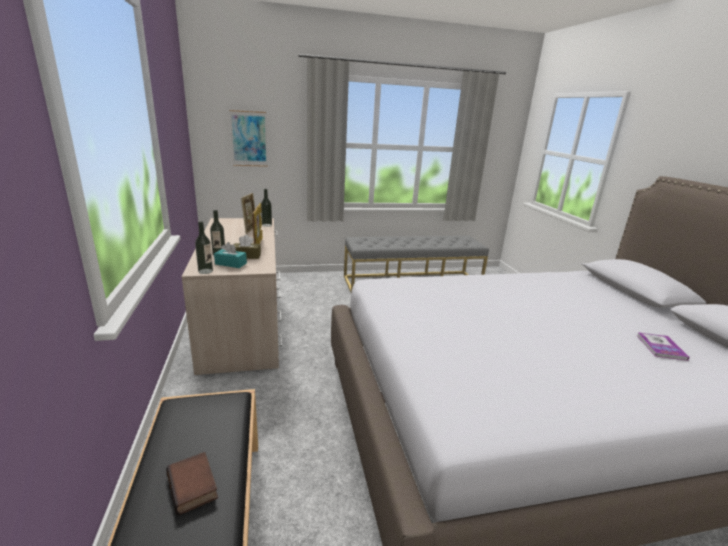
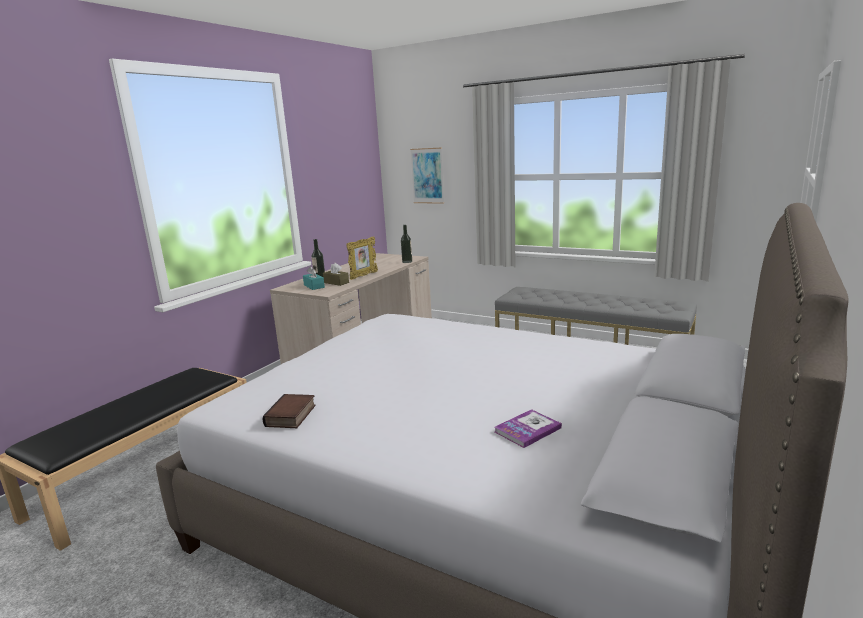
camera: 45 degrees right, 5 degrees down
(194, 486) = (136, 406): book -> book (292, 416)
(205, 271) = (288, 288): bottle -> none
(250, 229) = (385, 264): picture frame -> none

